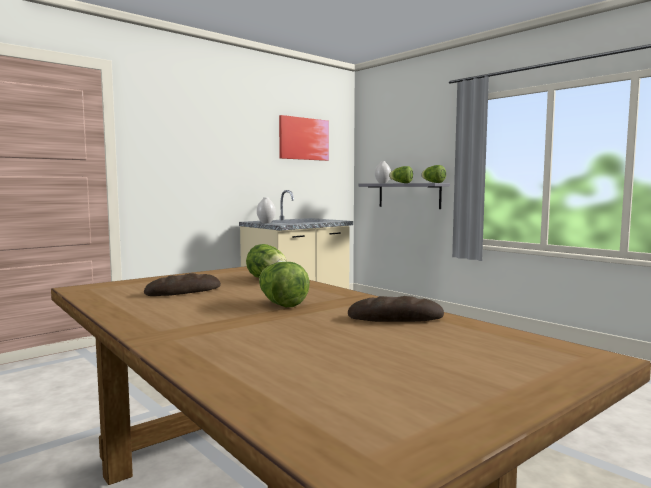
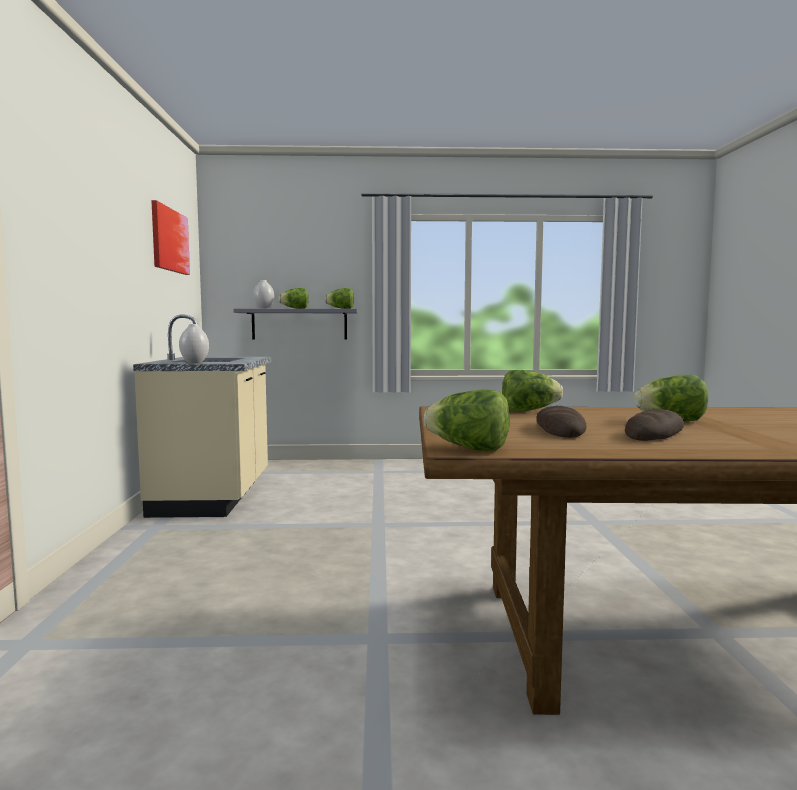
camera: 50 degrees left, 0 degrees up
(84, 289) = (469, 449): none -> lettuce
(395, 318) = (758, 413): bread -> bread (654, 434)

